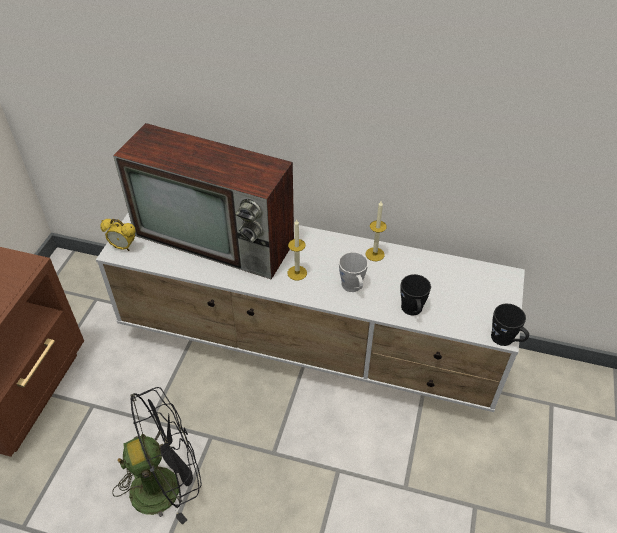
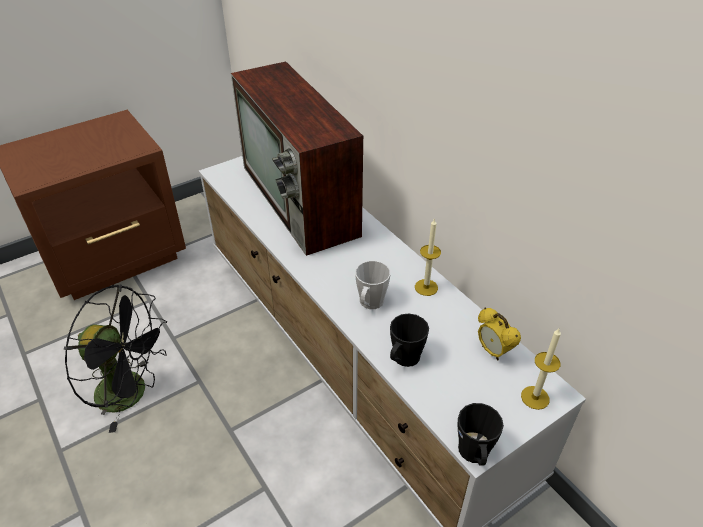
camera: 40 degrees right, 5 degrees down
(123, 247) = (226, 172): alarm clock -> alarm clock (493, 351)
(297, 273) = (334, 263): candle -> candle (535, 397)

